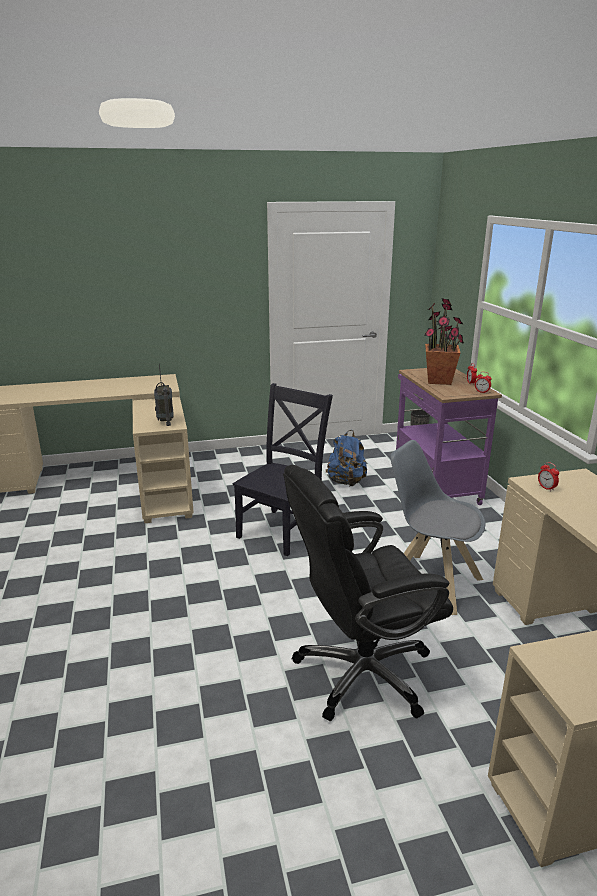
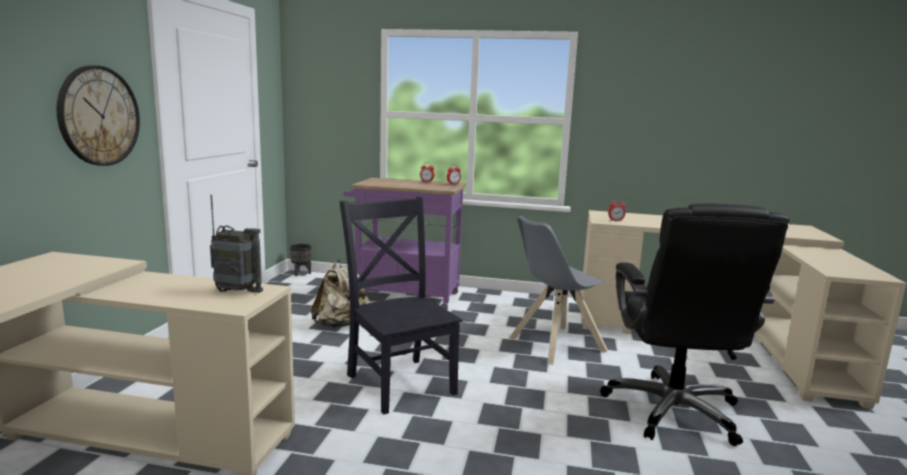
camera: 65 degrees left, 10 degrees down
(217, 299) = (99, 116): none -> wall clock
(346, 482) = (341, 325): blue backpack -> beige backpack
(439, 381) = (406, 184): potted plant -> none

